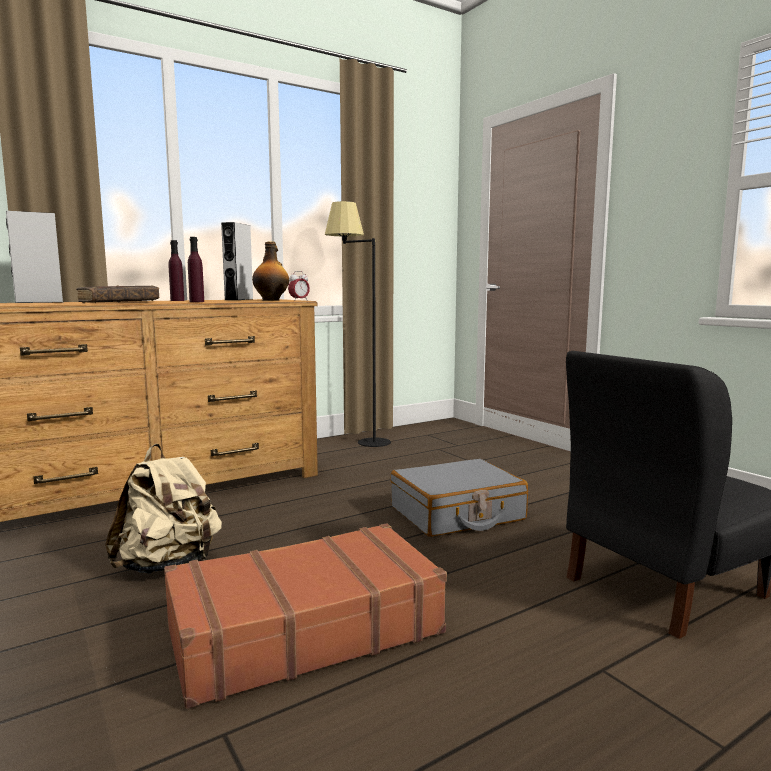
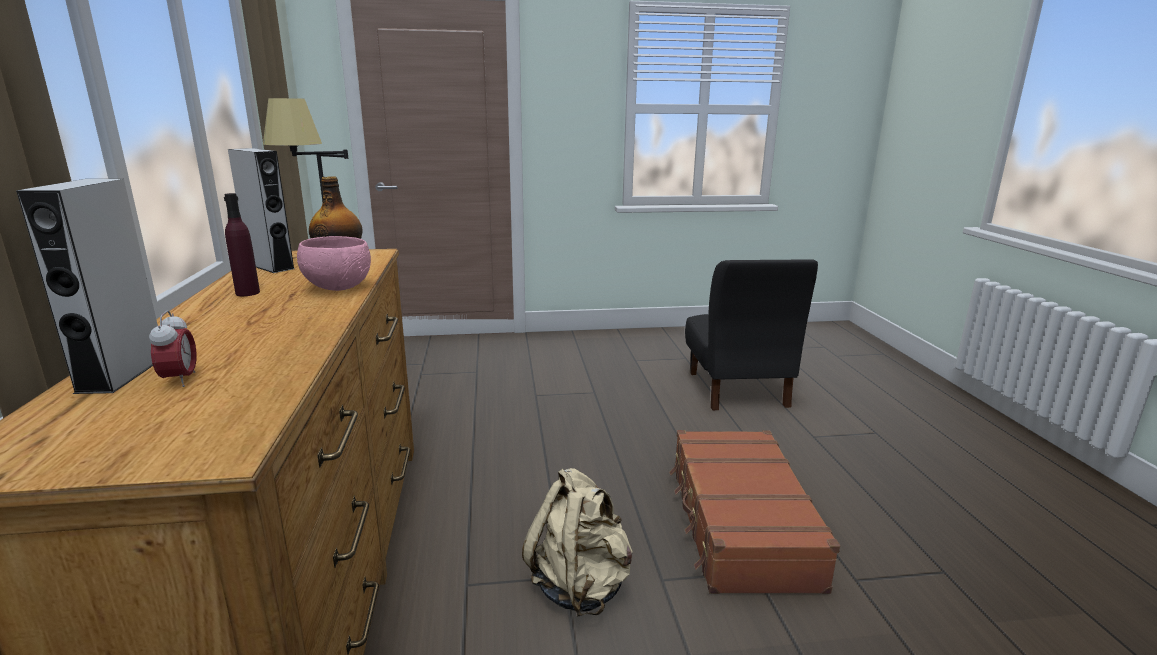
camera: 65 degrees left, 10 degrees up
(119, 302) = (279, 323): brown book -> none
(197, 302) = (338, 288): purple bottle -> pink bowl
(299, 300) = (384, 252): alarm clock -> alarm clock (180, 380)
(457, 514) = (586, 412): grey suitcase -> none

